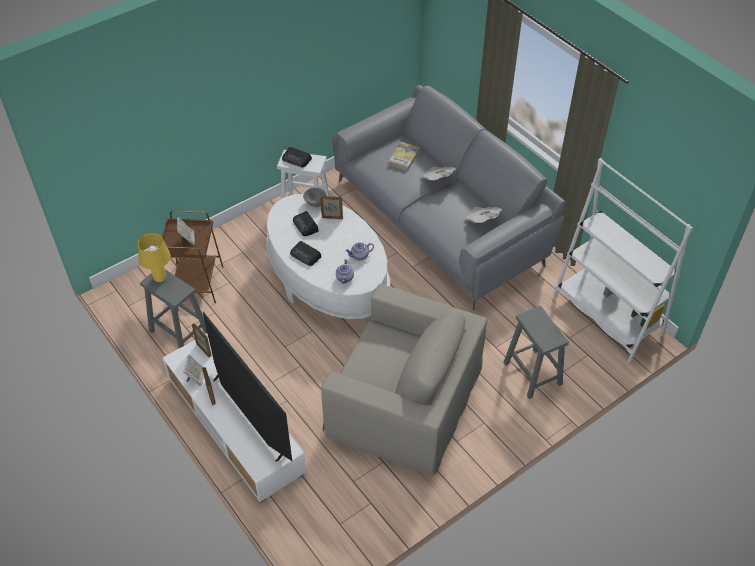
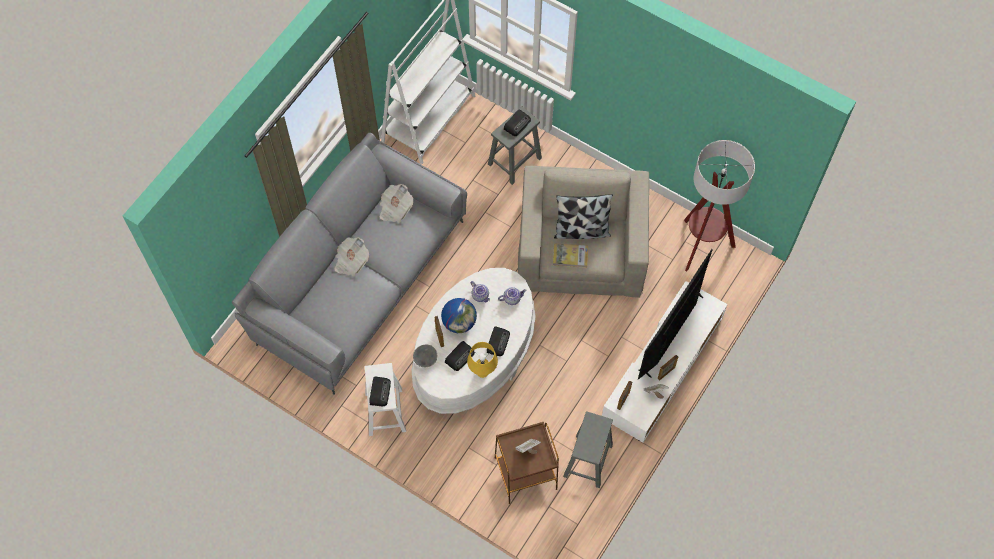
camera: 110 degrees left, 15 degrees up
(160, 278) = (587, 447): yellow table lamp -> yellow table lamp (483, 372)
(340, 234) = (459, 322): none -> globe
(358, 518) = (702, 245): none -> floor lamp
(399, 363) = (581, 230): none -> pillow
(404, 157) = (330, 301): book -> book (570, 256)
(545, 331) = (517, 124): none -> radio

